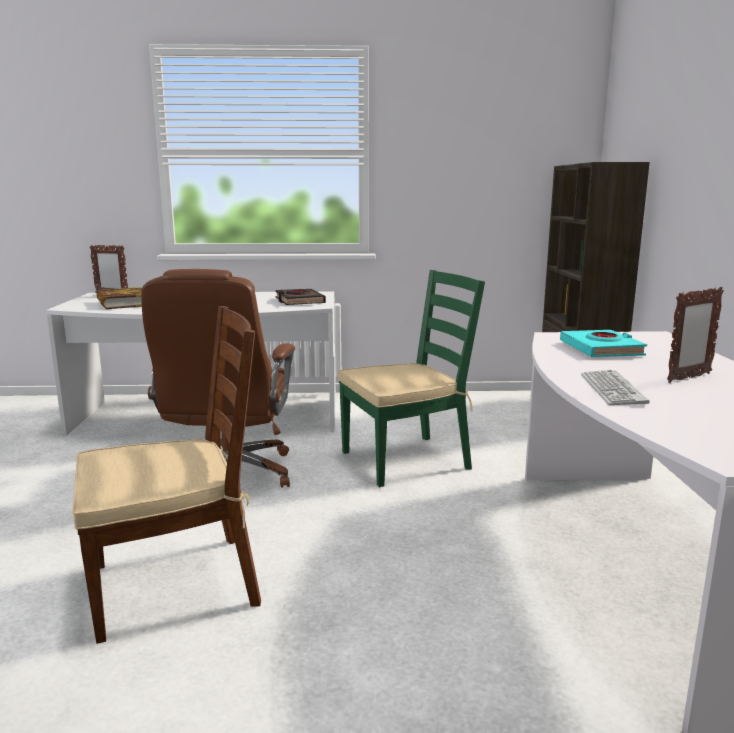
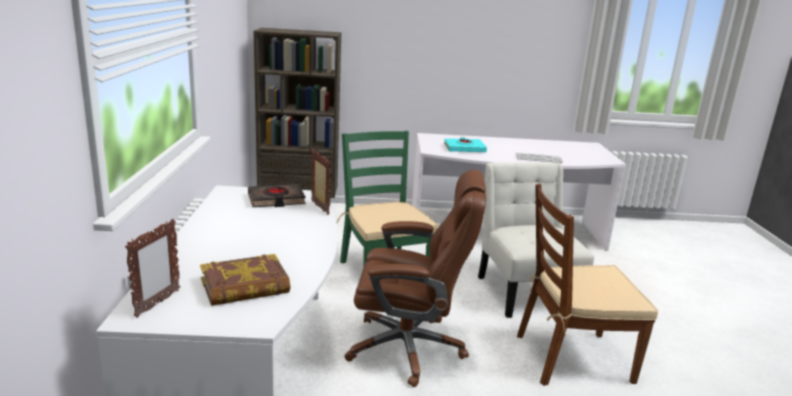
camera: 90 degrees left, 5 degrees up
(176, 584) = (572, 358): brown chair -> brown chair turned 75 degrees counterclockwise
(385, 564) = (525, 291): none -> white chair
(688, 378) = (514, 147): picture frame -> picture frame (319, 208)

